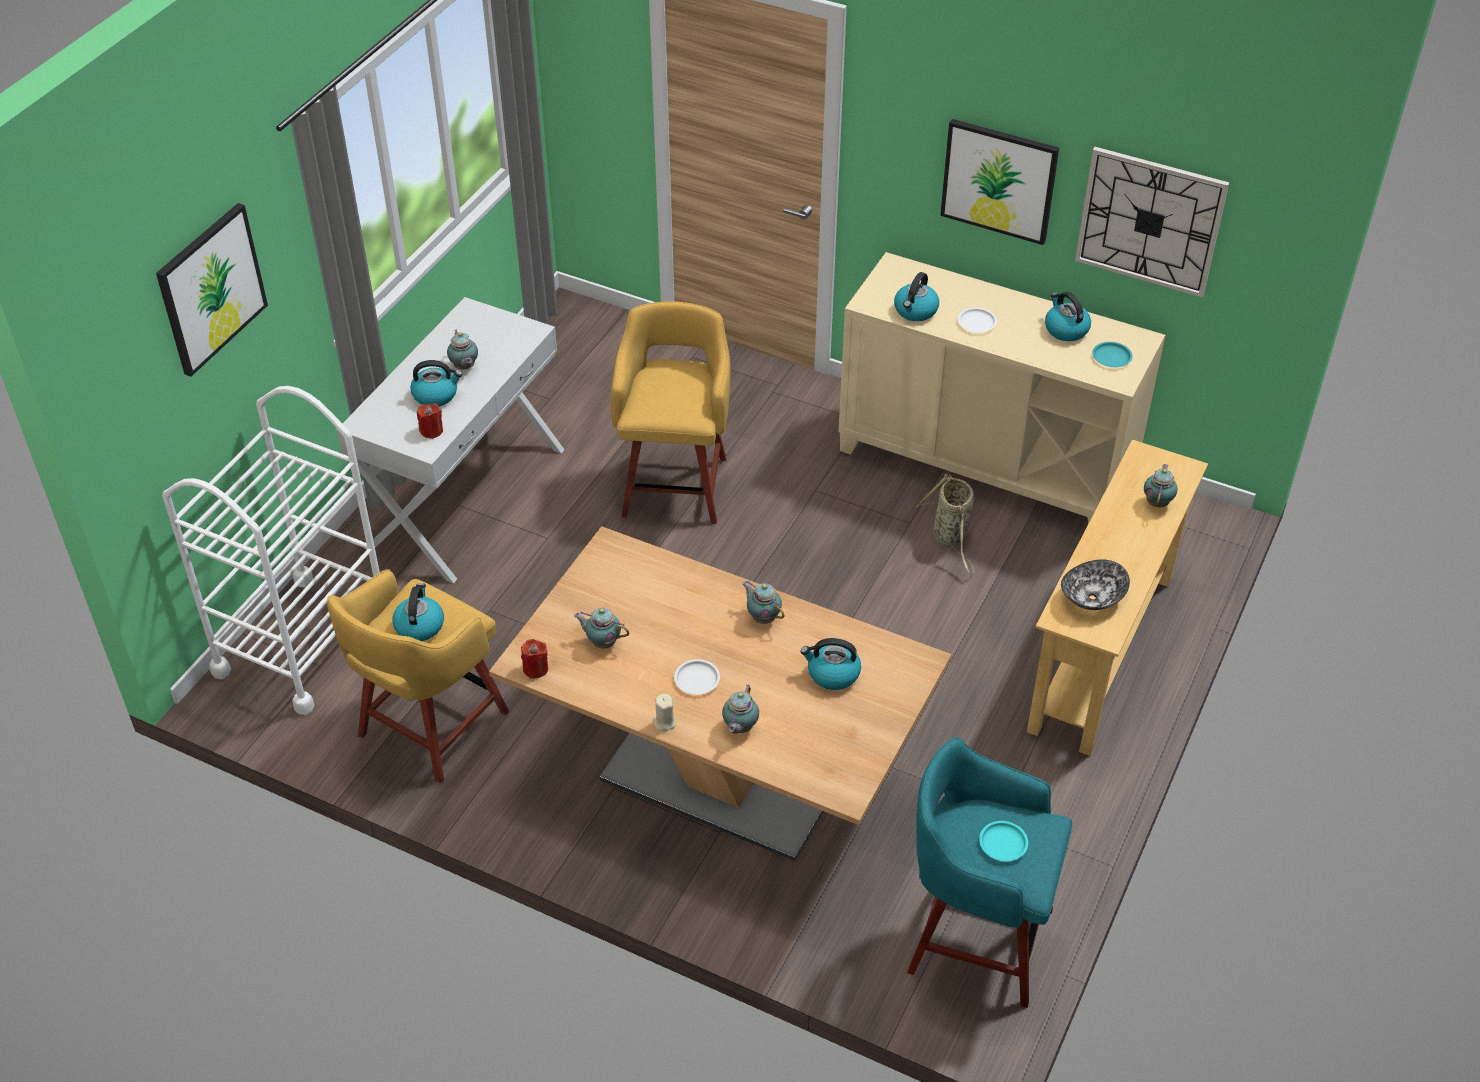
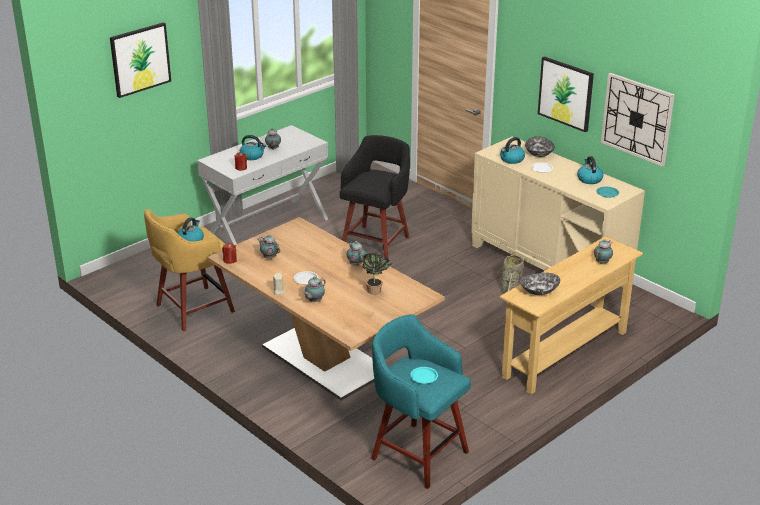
camera: 20 degrees right, 15 degrees down
(303, 642) = (154, 266): white cart -> none
(676, 484) = (376, 242): yellow stool -> black stool
(832, 674) = (376, 291): kettle -> potted plant
(953, 287) = (538, 154): none -> bowl

